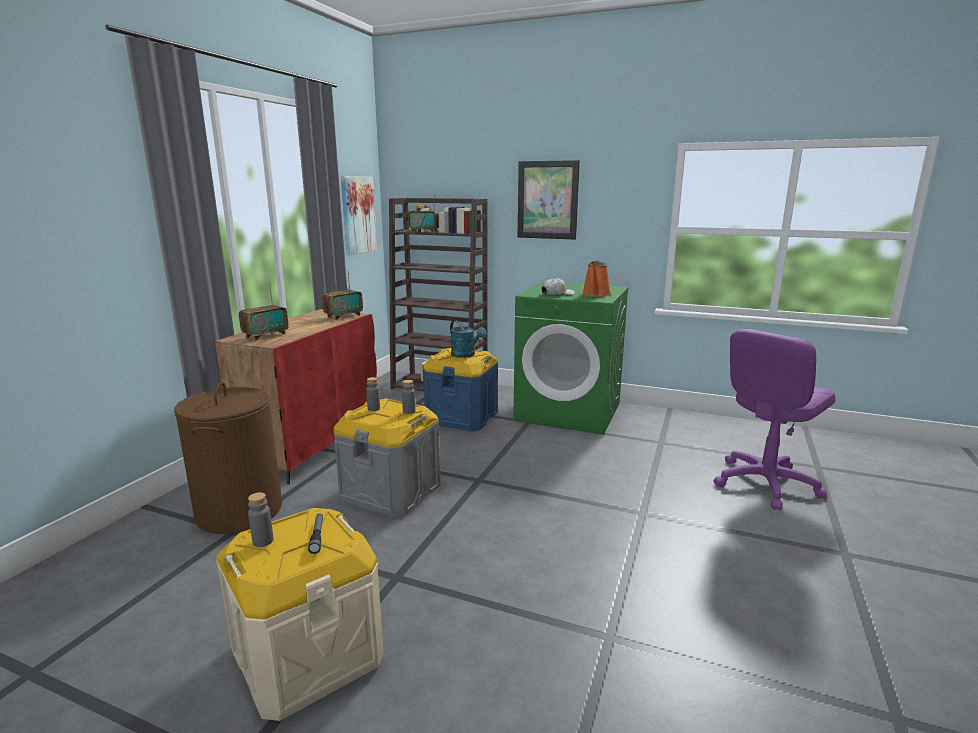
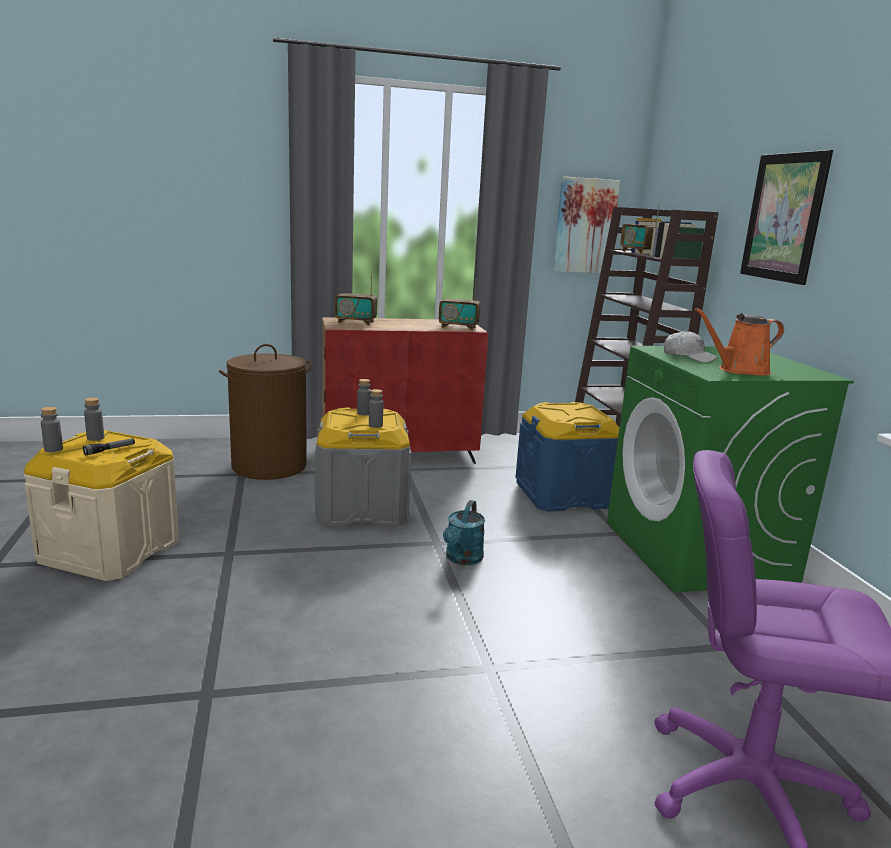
camera: 55 degrees right, 0 degrees up
(267, 573) = (53, 449): none -> grey bottle
(466, 355) = (575, 414): turquoise watering can -> turquoise watering can (462, 559)

